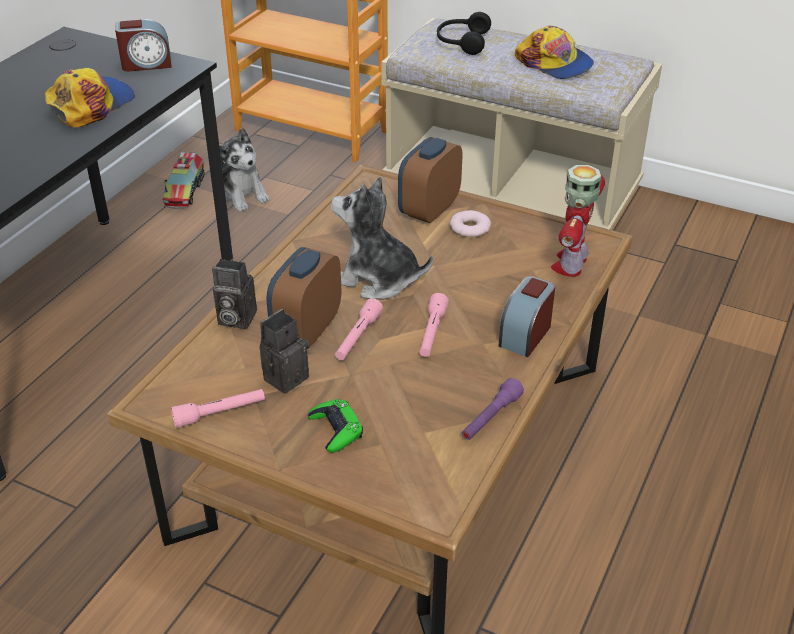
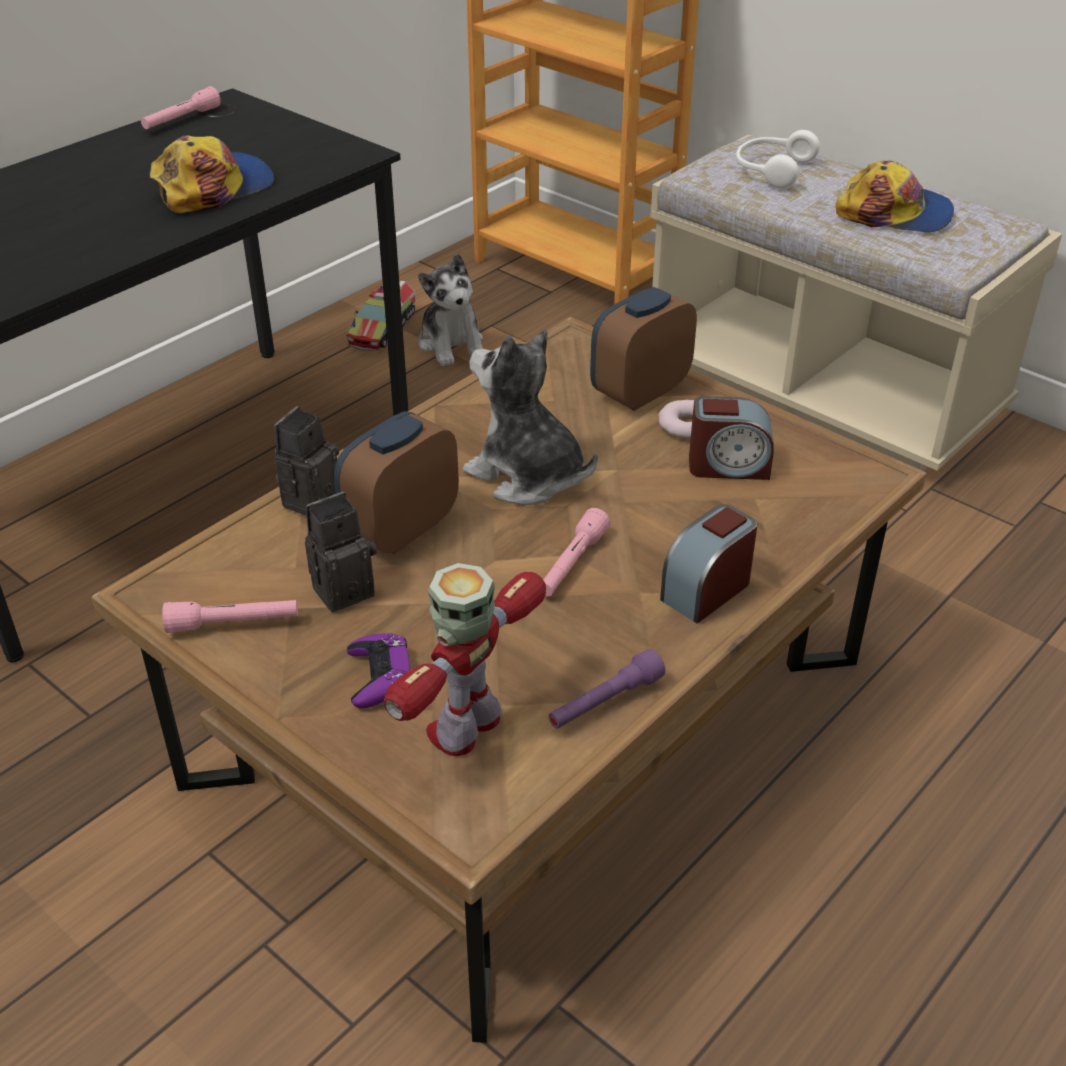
camera: 15 degrees right, 0 degrees up
(146, 64) = (309, 145): alarm clock -> alarm clock (728, 466)
(234, 319) = (310, 498): camera -> camera turned 90 degrees clockwise
(336, 430) = (380, 677): green game controller -> purple game controller
(357, 338) = (465, 553): pink flashlight -> pink flashlight (181, 120)
(461, 42) = (771, 170): black headphones -> white headphones
(554, 63) = (894, 213): cap -> cap turned 45 degrees counterclockwise
(571, 263) = (816, 498): toy robot -> toy robot (467, 727)

